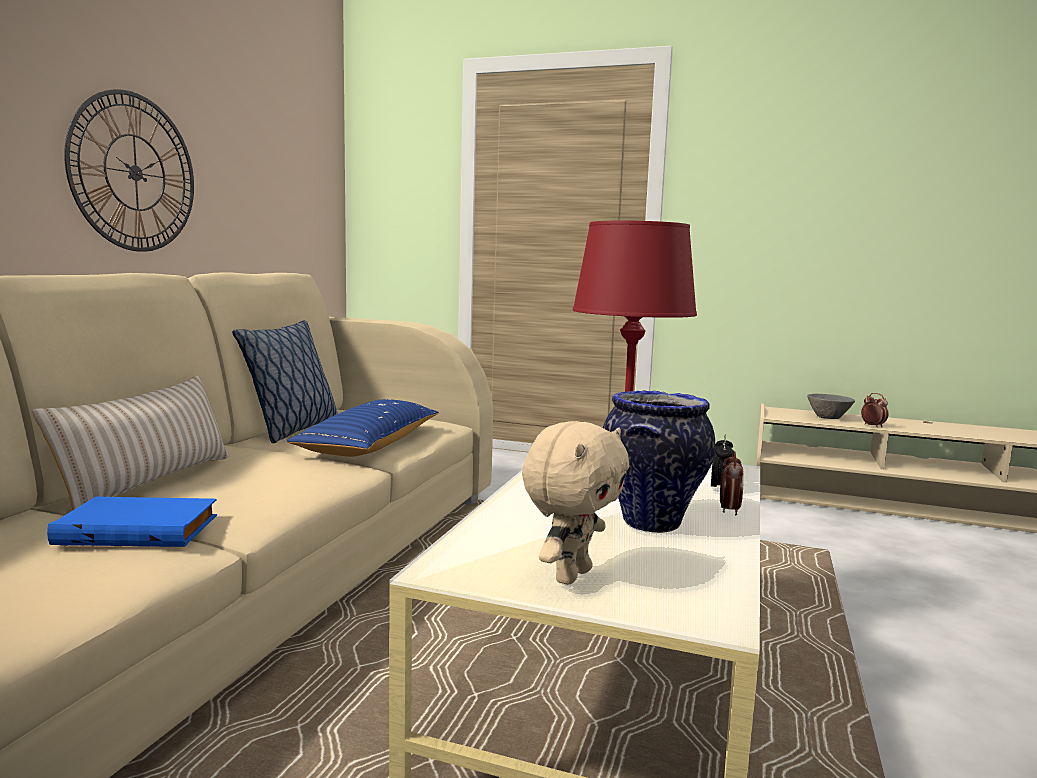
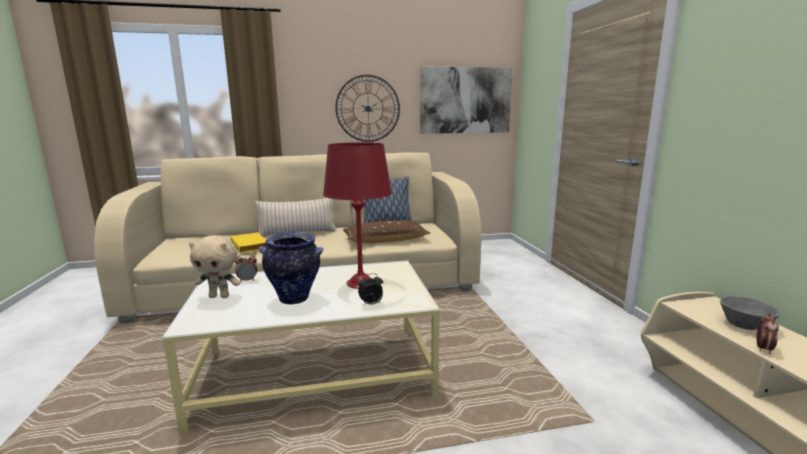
camera: 60 degrees right, 5 degrees up
(140, 529) = (251, 245): blue book -> yellow book
(287, 182) = (466, 100): none -> picture
(370, 445) = (385, 240): blue pillow -> brown pillow
(729, 510) = (332, 311): alarm clock -> alarm clock (247, 280)

